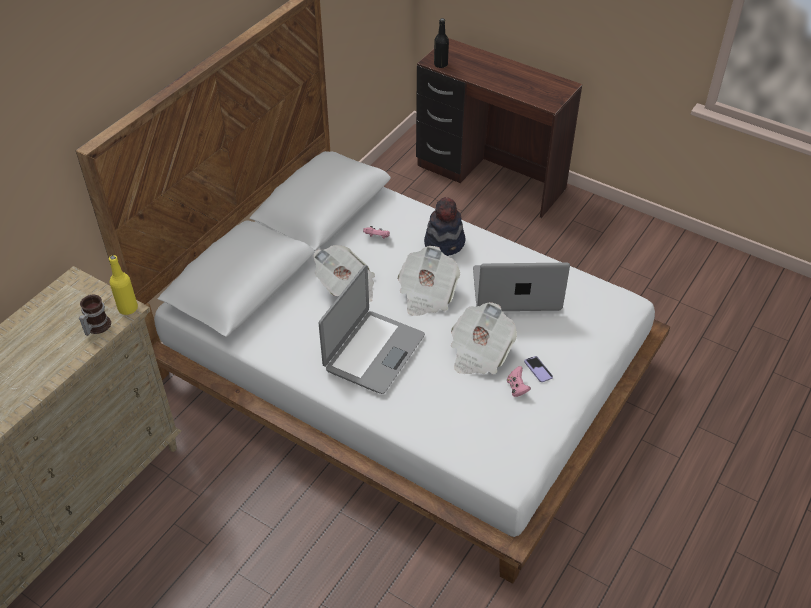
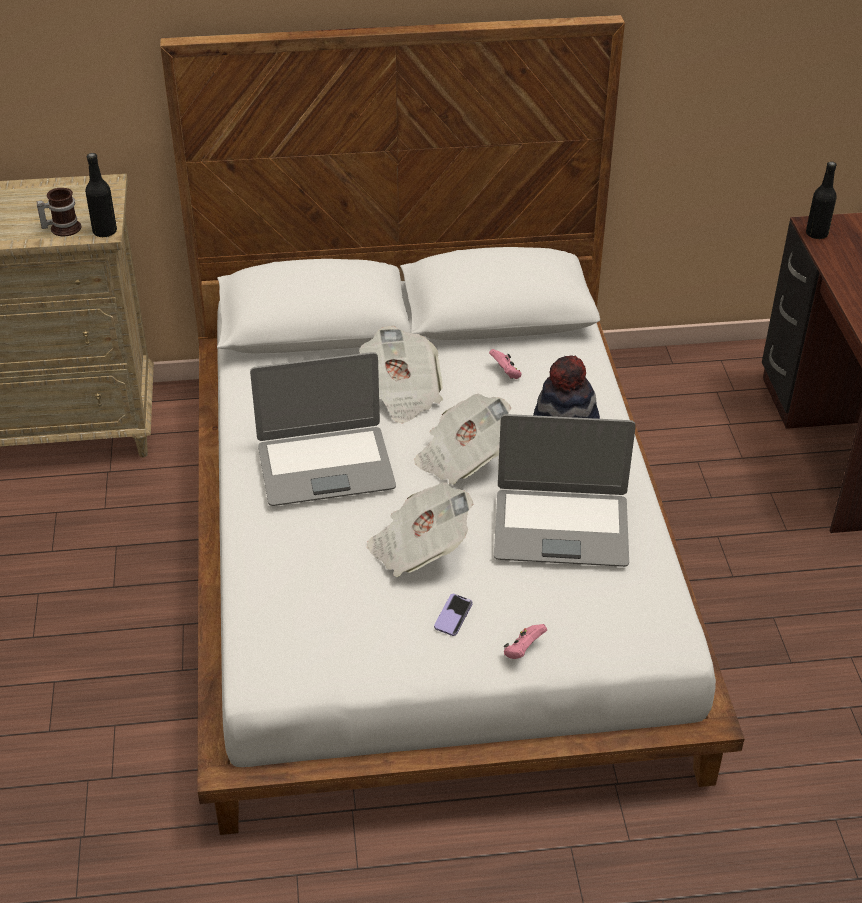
camera: 50 degrees right, 5 degrees down
(128, 308) = (105, 232): yellow bottle -> black bottle
(516, 291) = (561, 528): laptop -> laptop turned 135 degrees clockwise
(517, 388) = (402, 612): pink game controller -> pink game controller (523, 651)

